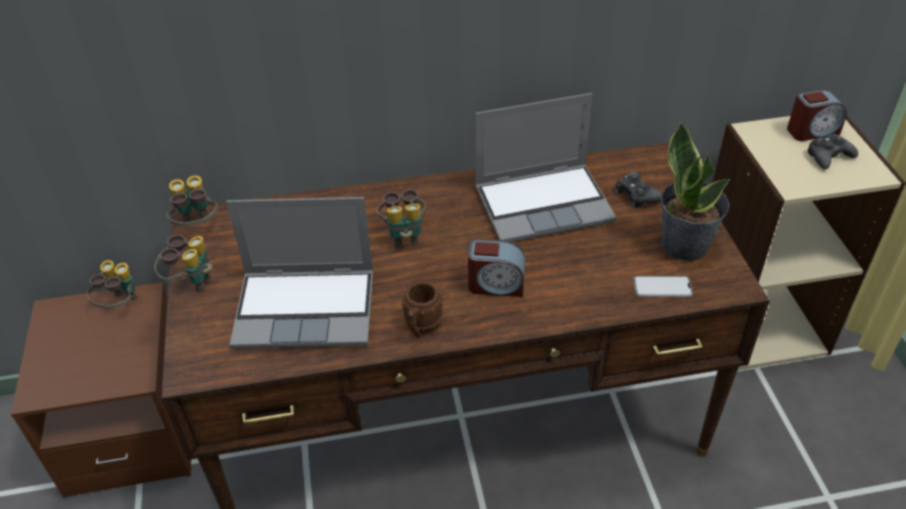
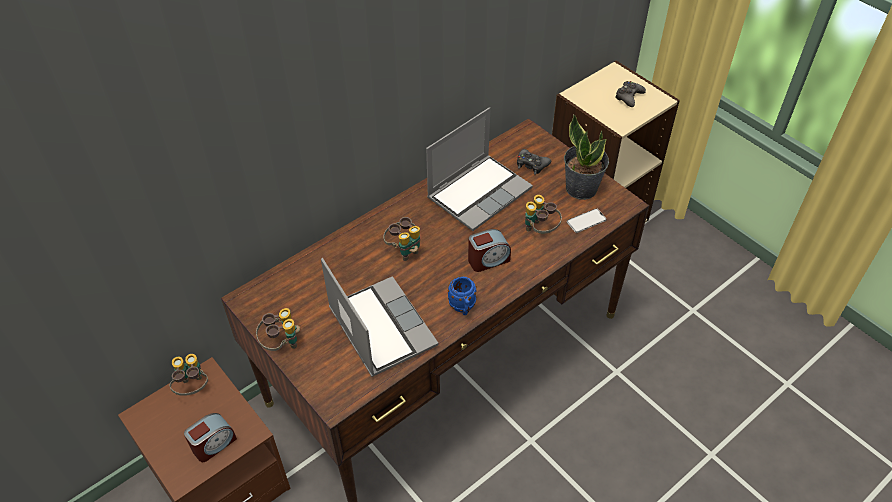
camera: 30 degrees left, 5 degrees up
(197, 226) = (251, 302): binoculars -> binoculars (540, 230)
(307, 308) = (380, 327): laptop -> laptop turned 90 degrees counterclockwise
(421, 327) = (463, 308): brown mug -> blue mug
(812, 131) = (609, 82): alarm clock -> alarm clock (213, 444)

